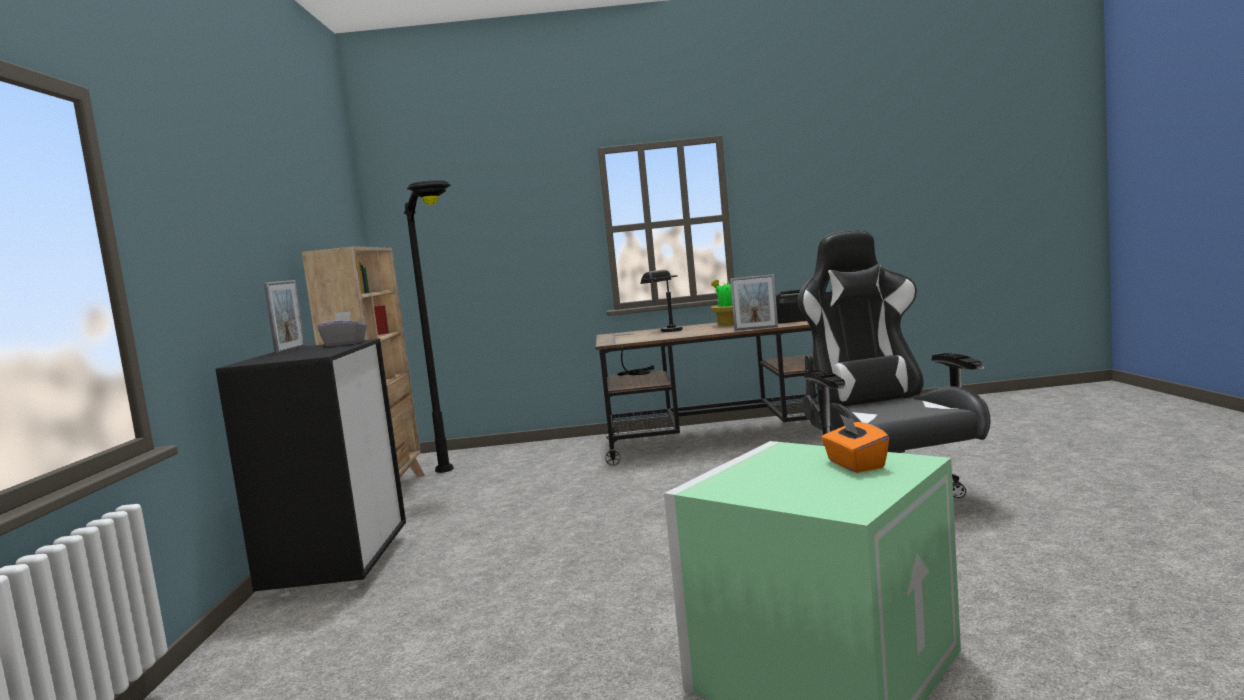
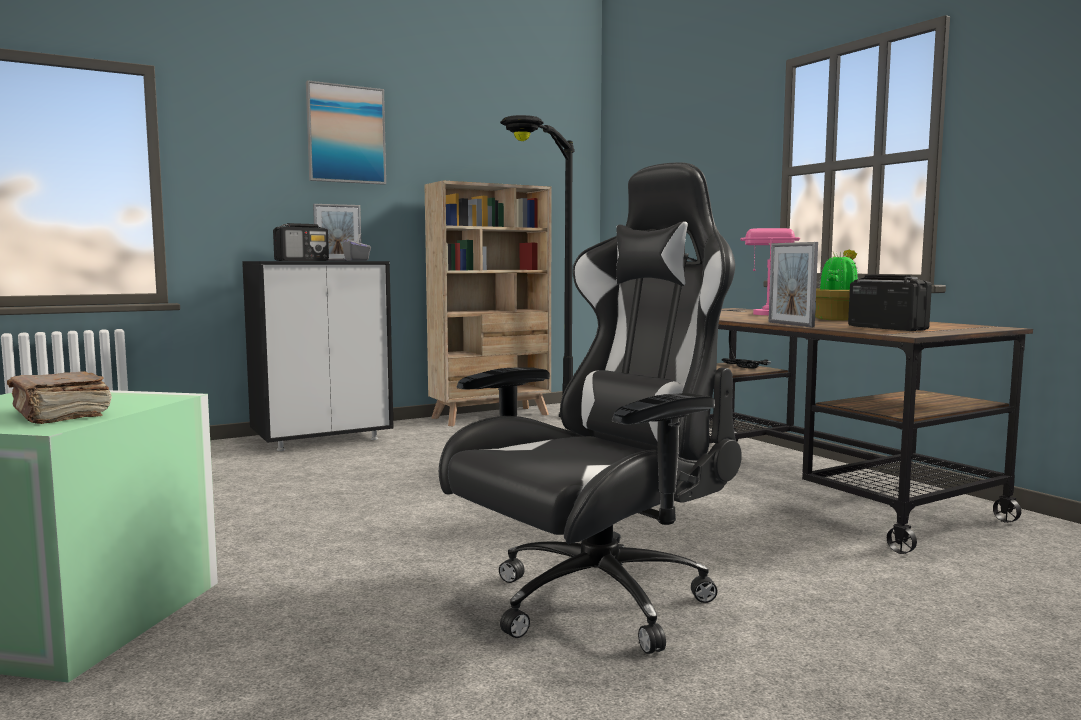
camera: 60 degrees right, 0 degrees up
(240, 194) = (346, 134): none -> picture
(305, 353) = (302, 260): none -> radio
(665, 331) = (766, 313): black table lamp -> pink table lamp
(855, 465) = (60, 414): orange tissue box -> brown book

